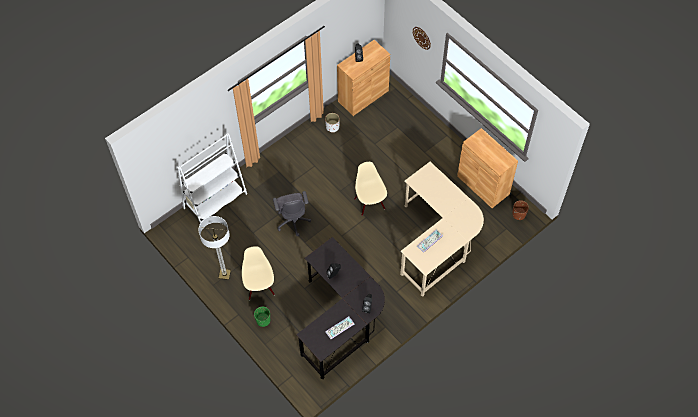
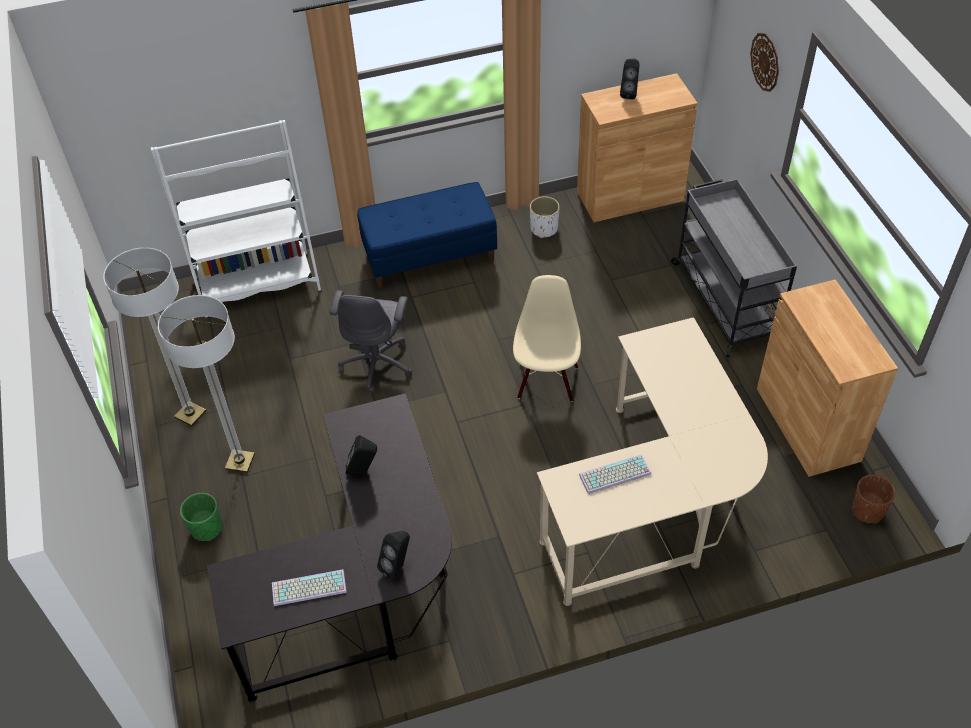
camera: 25 degrees right, 10 degrees down
(260, 287) = (240, 462): beige chair -> floor lamp
(287, 159) = (430, 256): none -> blue bench
(427, 137) = (725, 300): none -> grey cart

